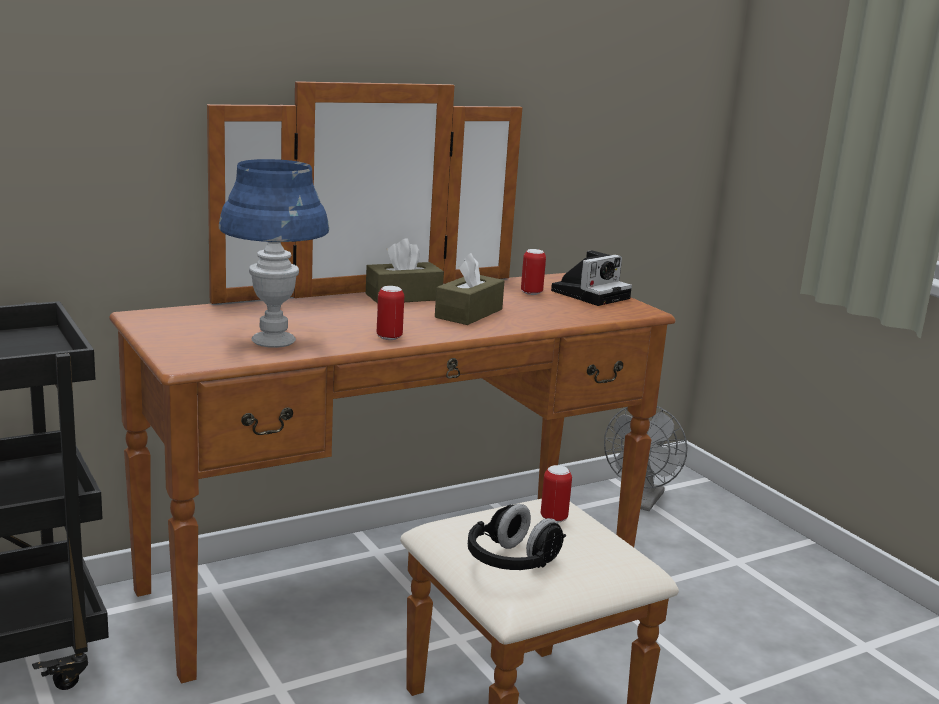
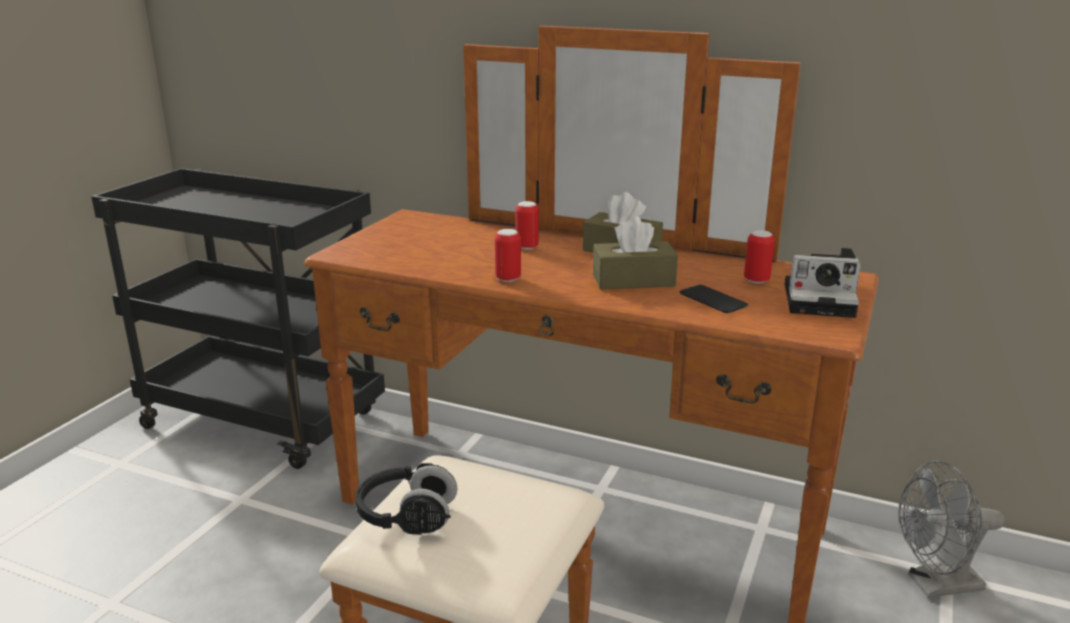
camera: 55 degrees right, 5 degrees up
(273, 341) = (425, 256): blue table lamp -> none
(544, 311) = (713, 300): none -> phone
(553, 518) = (521, 505): can -> can (527, 247)

